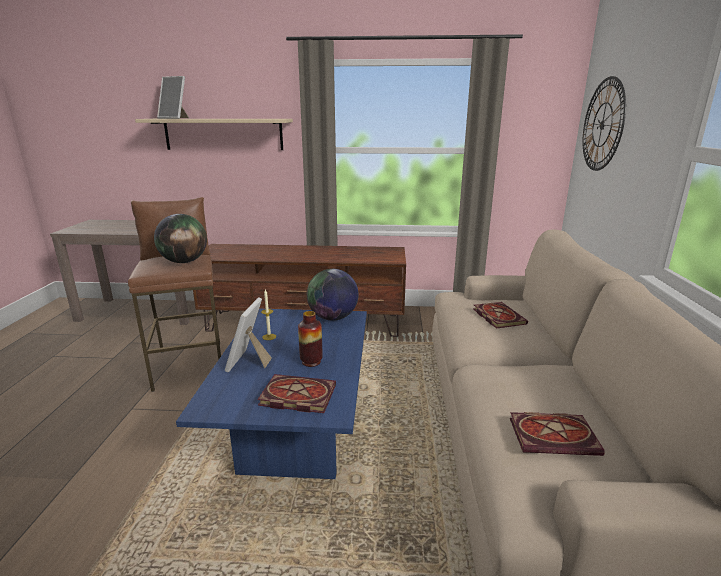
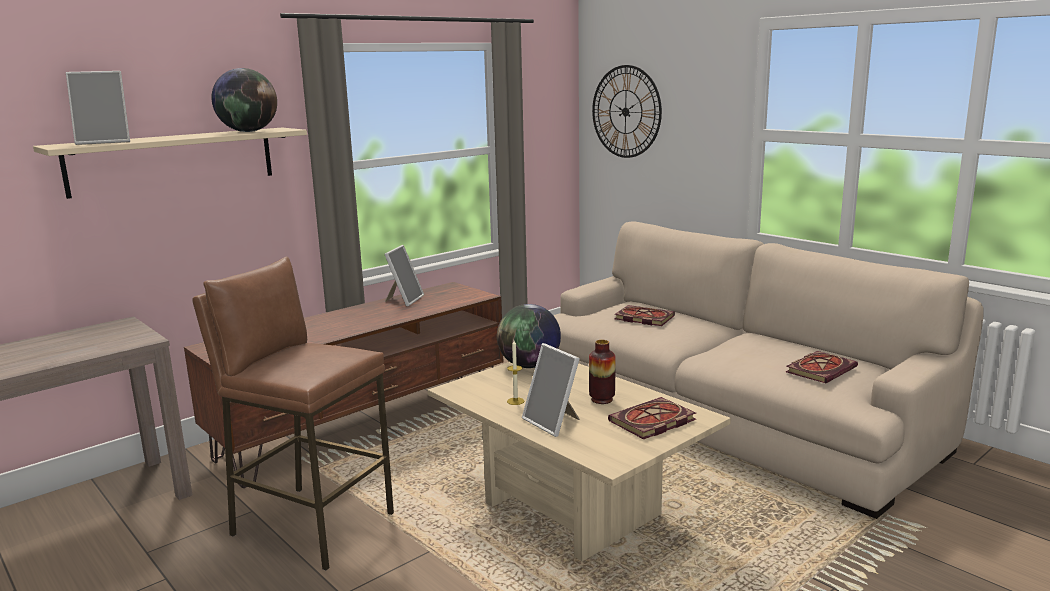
camera: 45 degrees left, 5 degrees down
(184, 262) = (322, 353): globe -> globe (248, 131)
(297, 436) = (572, 509): blue coffee table -> beige coffee table
(349, 250) = (404, 300): none -> picture frame

